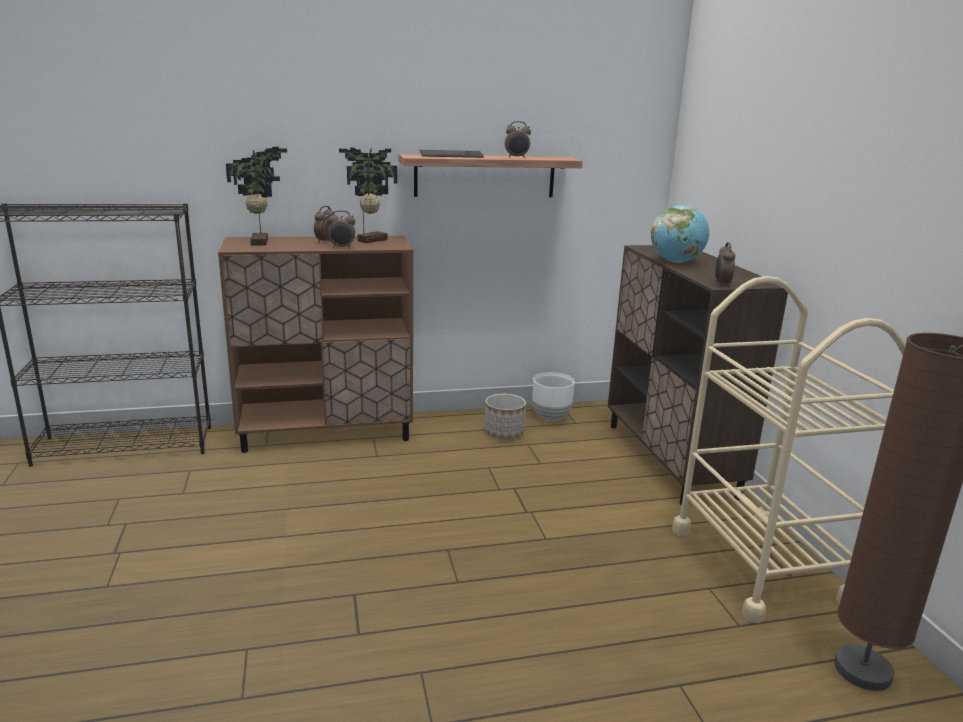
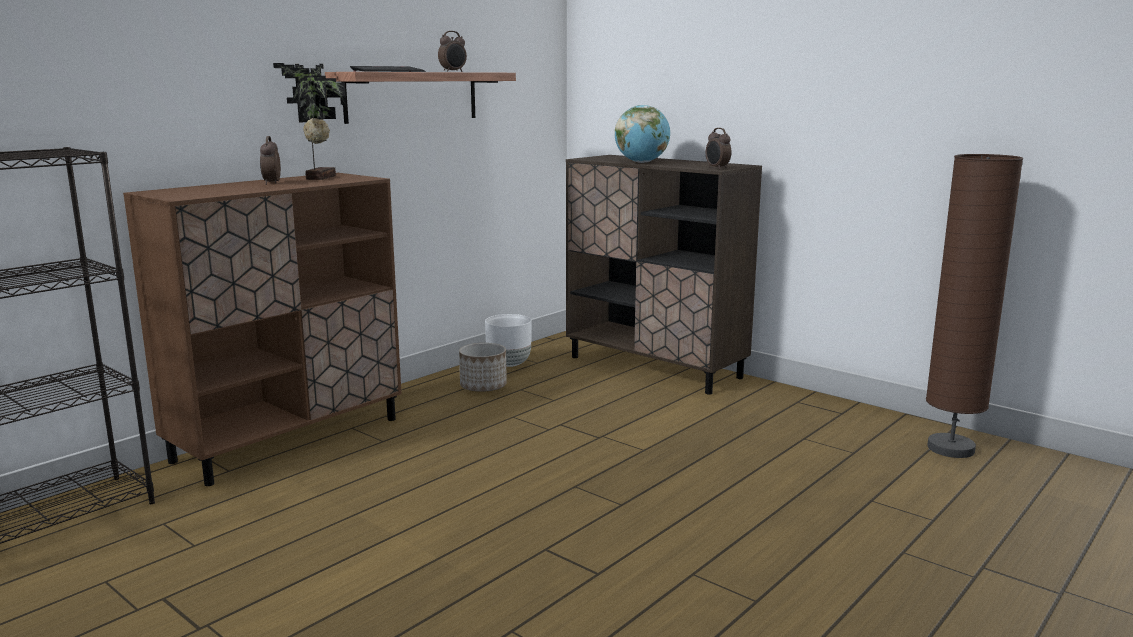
camera: 35 degrees left, 5 degrees down
(261, 242) = (194, 190): potted plant -> none
(342, 247) = (310, 184): alarm clock -> none
(758, 565) = (812, 413): beige cart -> none

